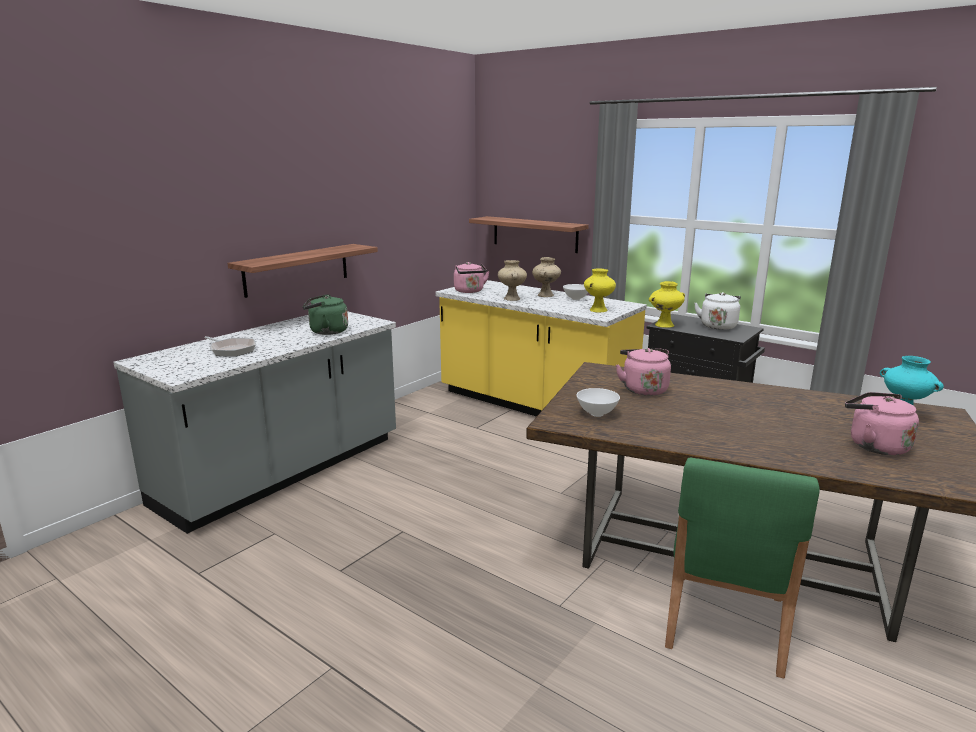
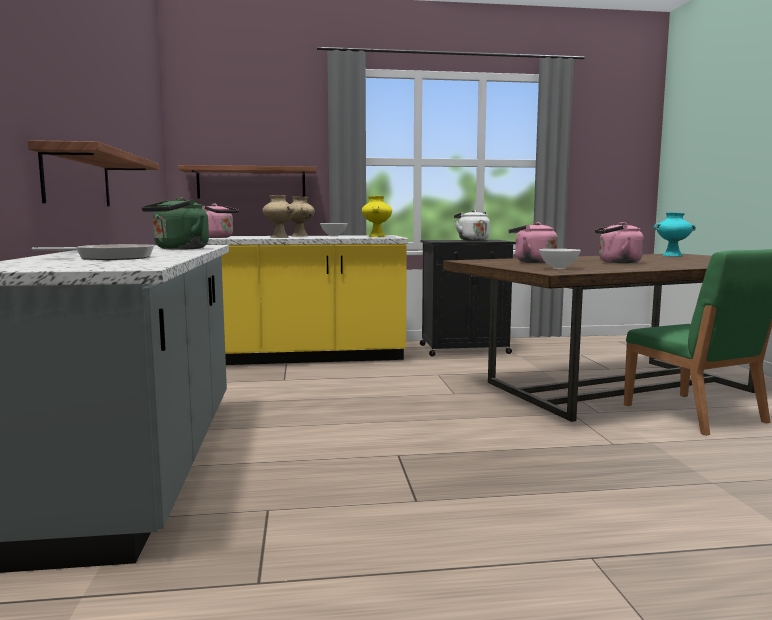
camera: 45 degrees left, 10 degrees down
(664, 325) = (441, 241): yellow vase -> none
(874, 445) = (707, 260): pink kettle -> pink kettle (616, 262)

